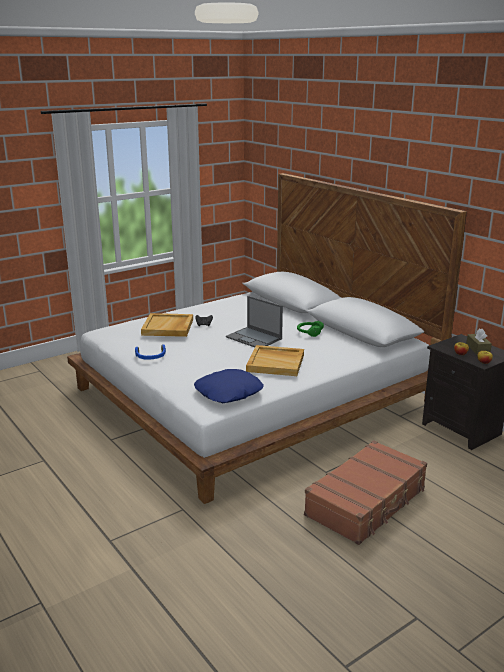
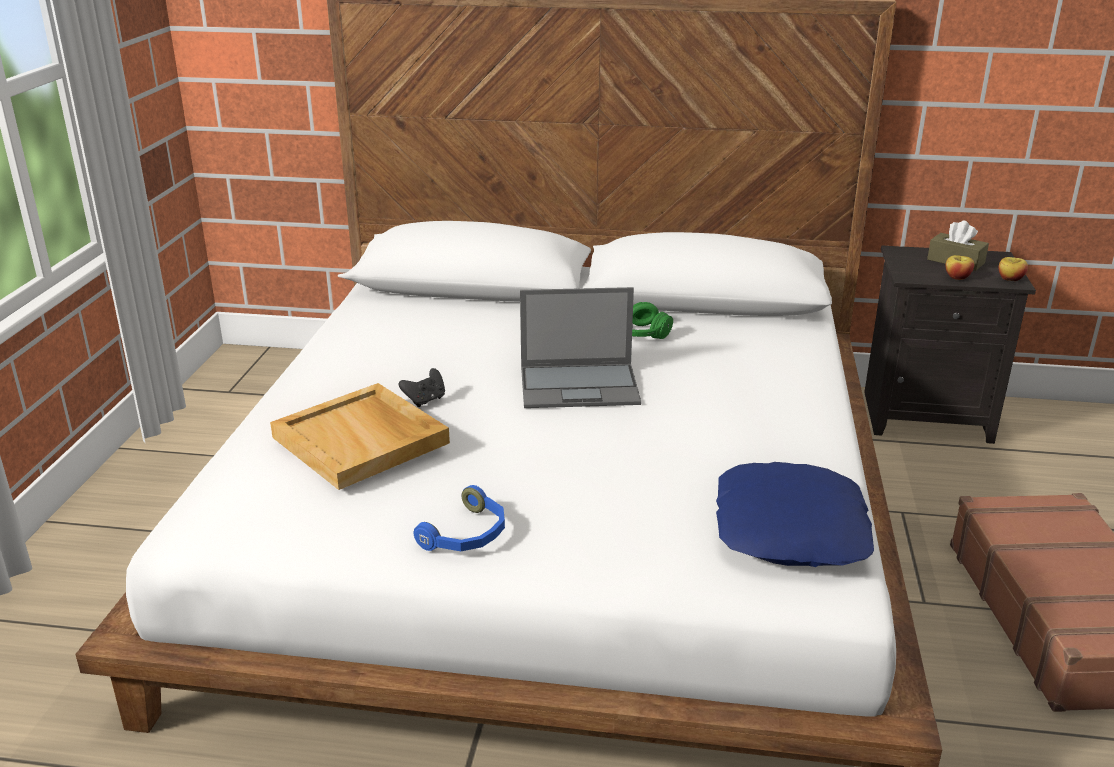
camera: 45 degrees left, 5 degrees up
(276, 363) = (728, 419): beige tray -> none

